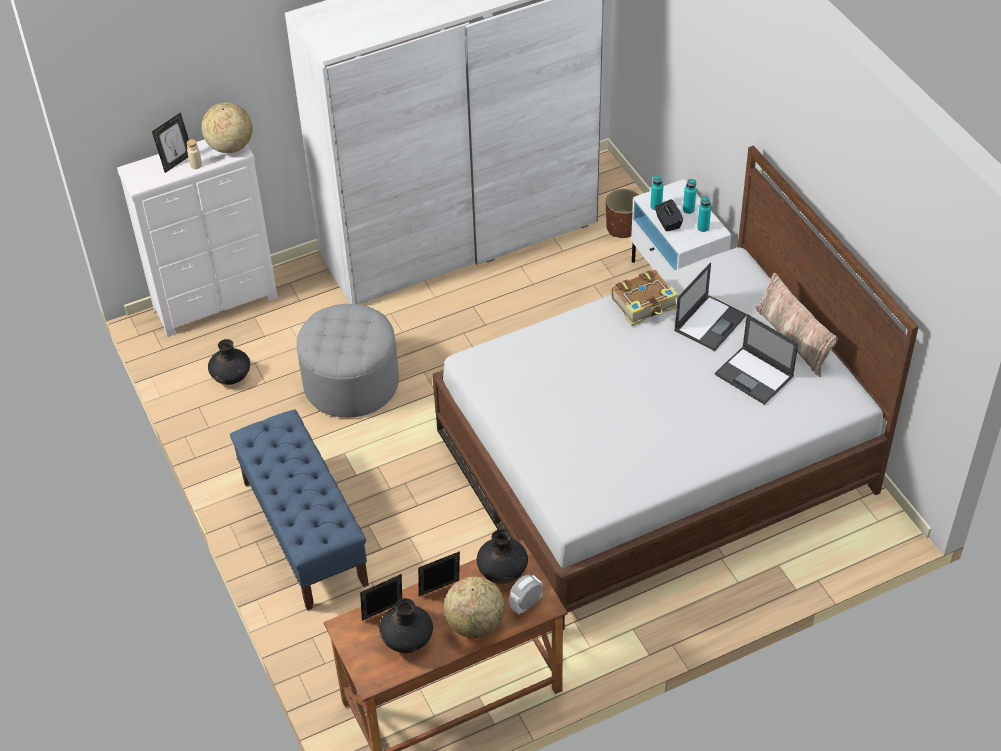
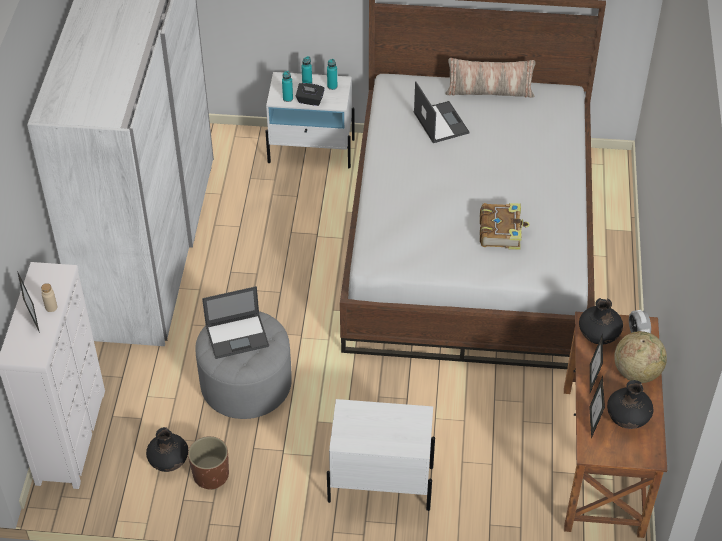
camera: 60 degrees left, 0 degrees up
(230, 147) = (50, 275): globe -> none
(304, 532) = (380, 484): blue bench -> white nightstand
(622, 228) = (230, 151): brown planter -> brown planter (211, 475)
(645, 304) = (394, 145): book -> book (501, 231)
(755, 376) = (508, 125): laptop -> laptop (238, 336)

